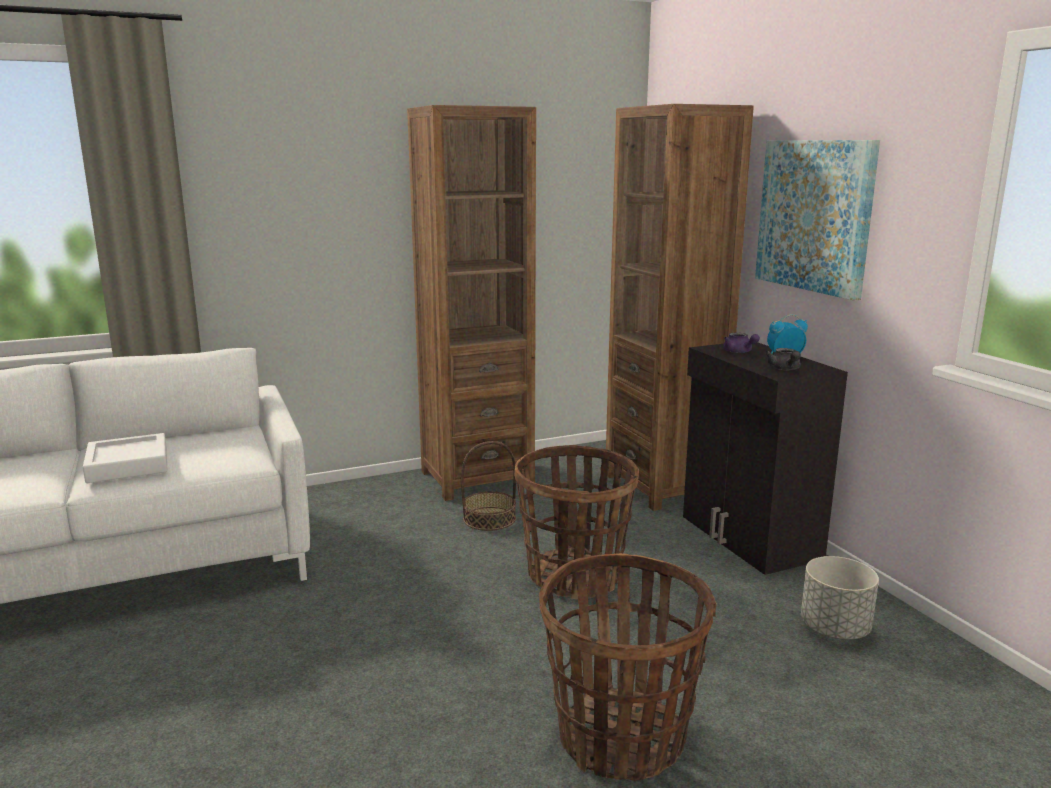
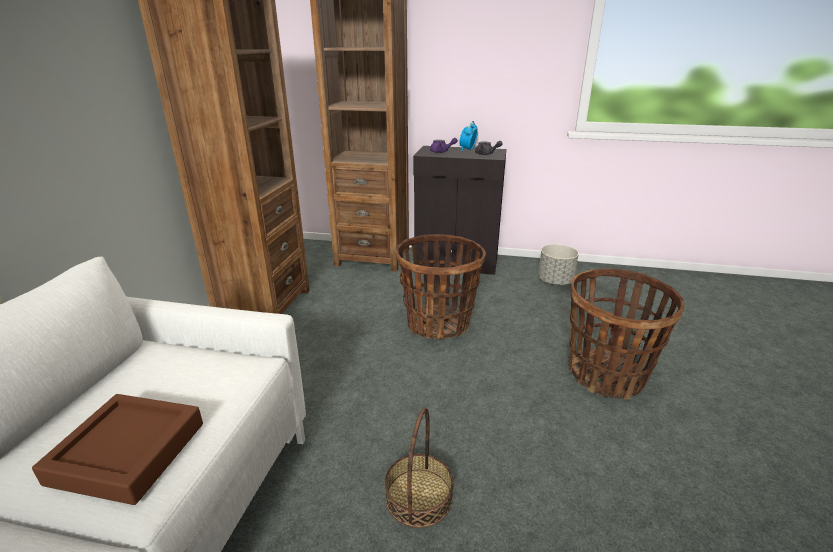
camera: 55 degrees left, 10 degrees up
(128, 465) = (128, 453): white tray -> brown tray
(489, 519) = (329, 323): basket -> basket (418, 496)
(815, 216) = (467, 57): picture -> none

